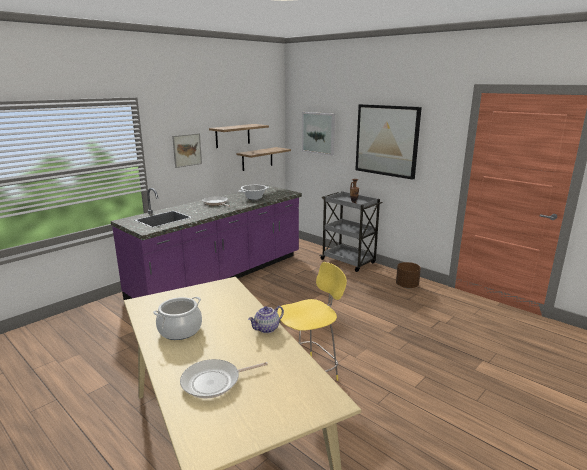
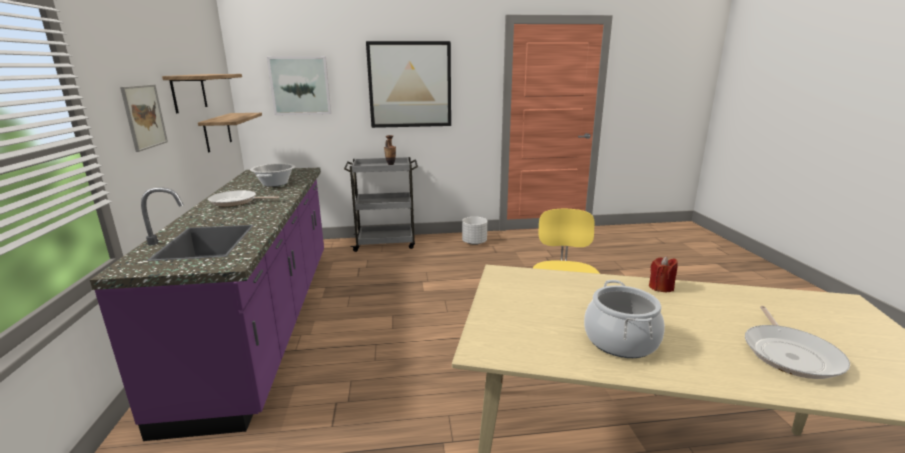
camera: 50 degrees left, 0 degrees up
(266, 329) = (661, 287): teapot -> red candle
(407, 286) = (474, 242): brown planter -> white planter

